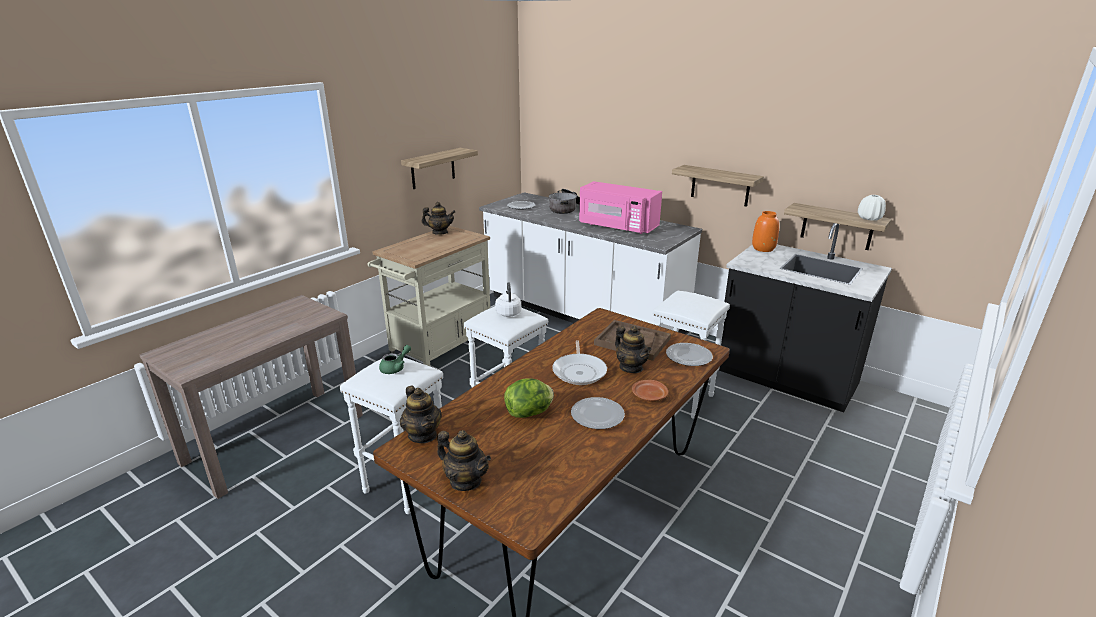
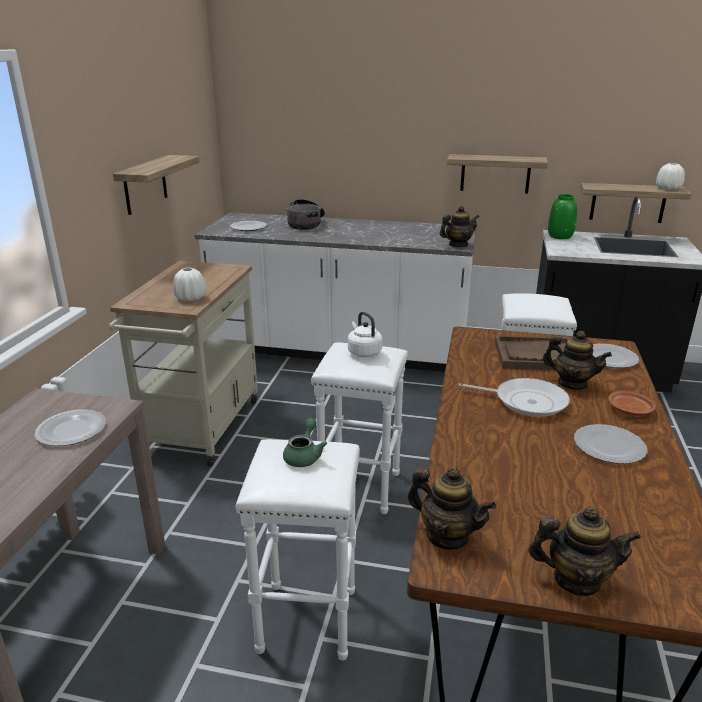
camera: 25 degrees left, 0 degrees up
(294, 323) = (70, 430): none -> plate
(424, 253) = (190, 298): none -> white vase
(440, 232) = (179, 270): teapot -> teapot (458, 245)
(529, 413) = (536, 466): lettuce -> none
(579, 371) = (526, 401): frying pan -> frying pan turned 45 degrees counterclockwise
(617, 226) = (389, 235): pink microwave -> none
(763, 248) = (559, 236): orange vase -> green vase

